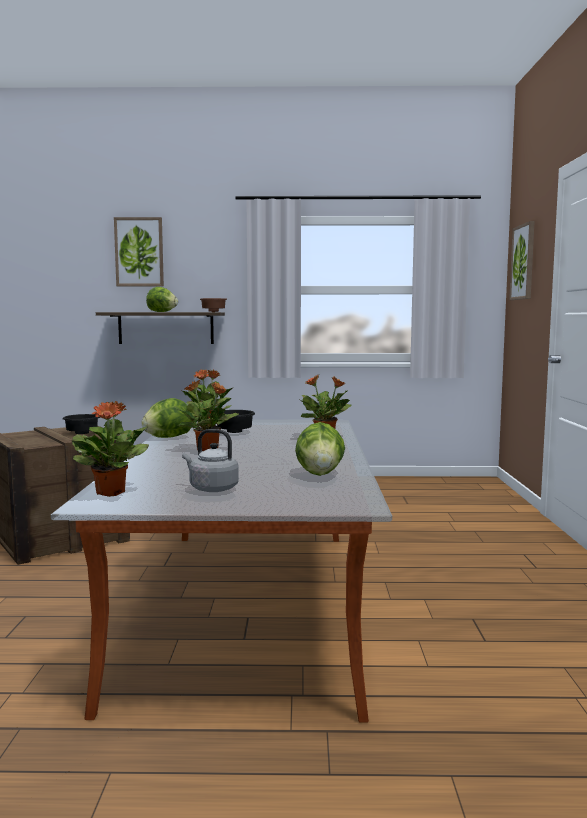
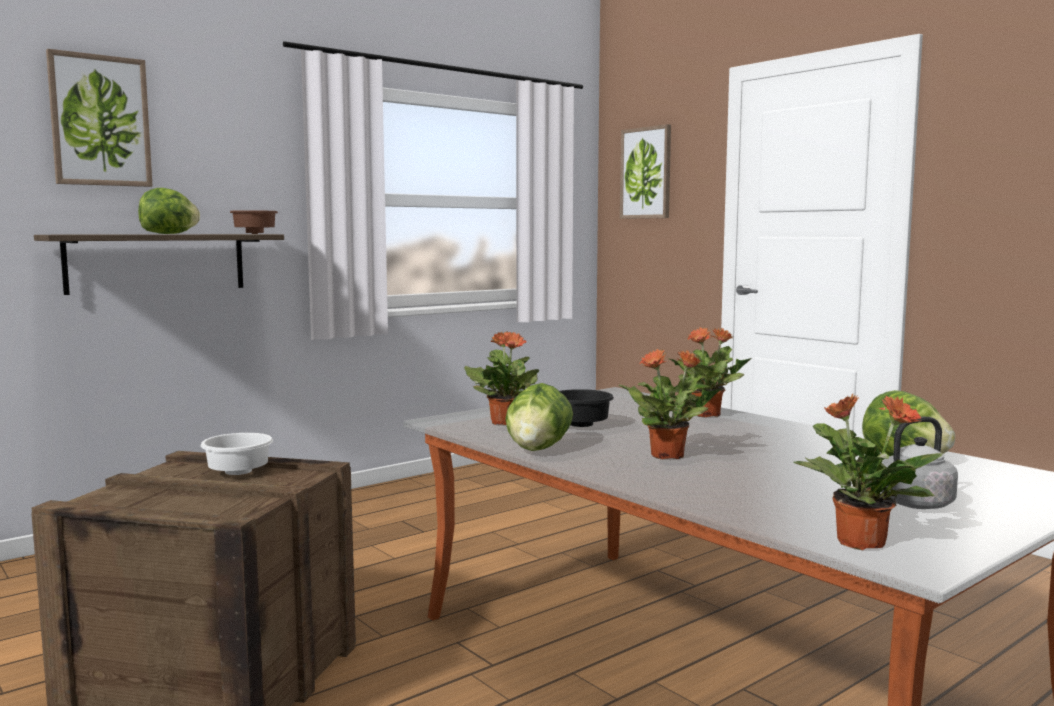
camera: 40 degrees left, 0 degrees up
(81, 434) = (239, 473): black bowl -> white bowl

